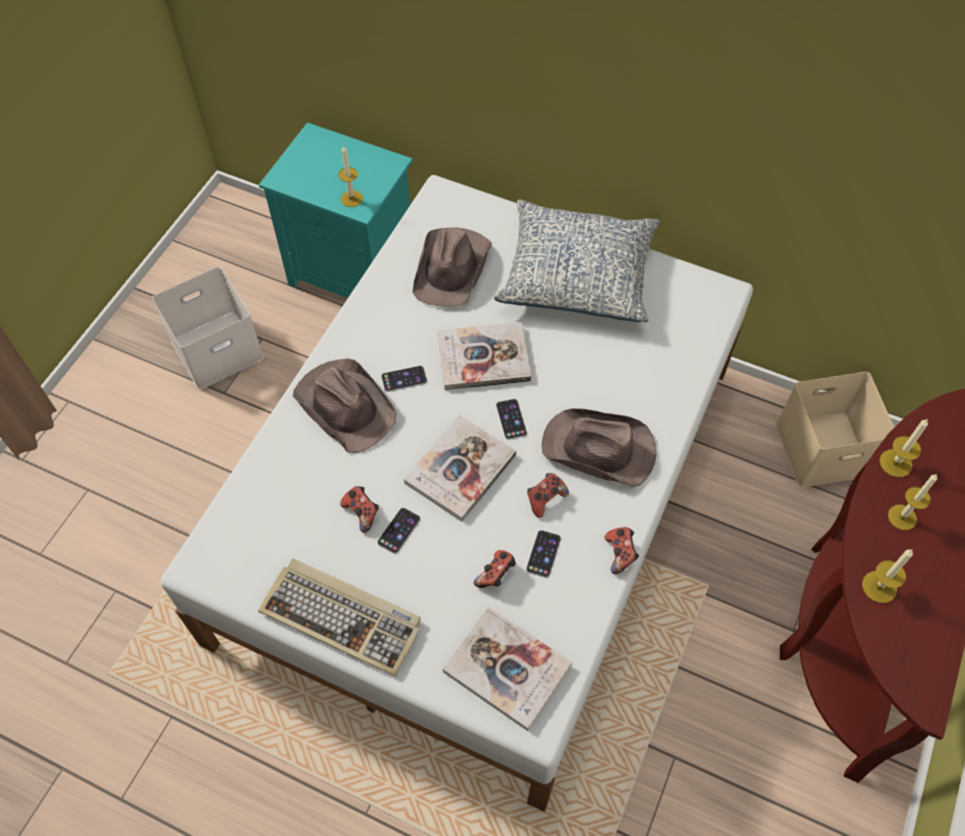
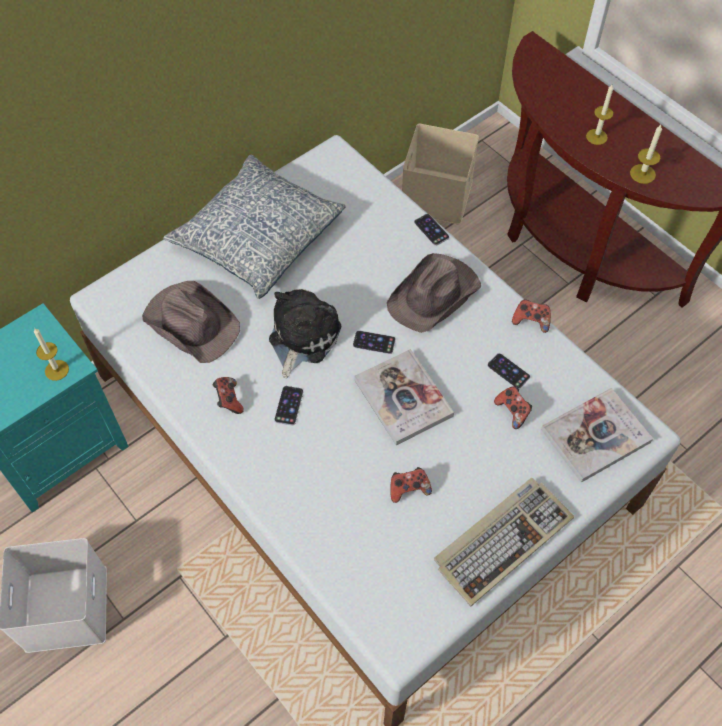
camera: 65 degrees left, 0 degrees up
(345, 405) = (291, 463): brown hat -> none
(399, 530) = (439, 466): phone -> phone (431, 230)
(483, 358) = (302, 337): book -> plush toy
(545, 499) = (460, 350): game controller -> game controller (228, 400)
(895, 463) = (554, 119): candle -> none

